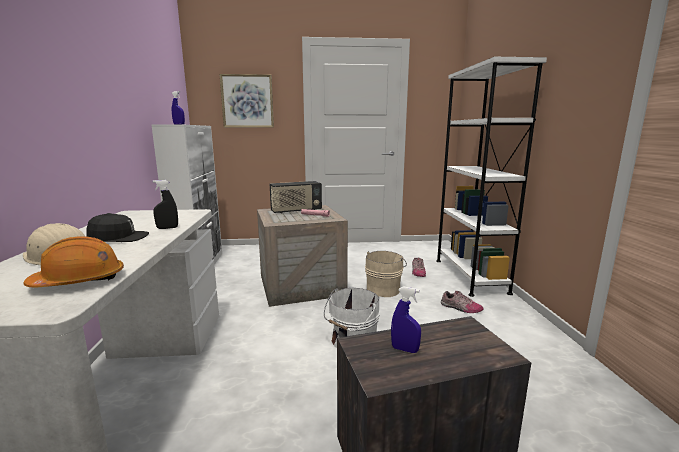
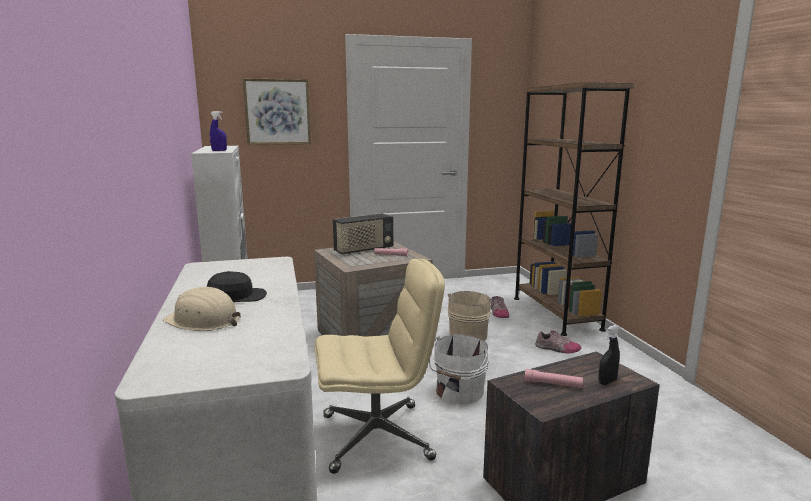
camera: 10 degrees left, 0 degrees up
(80, 281) = (267, 343): orange hard hat -> none
(167, 228) = (274, 282): black spray bottle -> black spray bottle (607, 382)
(258, 377) = (378, 436): none -> beige office chair
(404, 349) = (553, 384): blue spray bottle -> pink flashlight
(470, 276) = (556, 313): white bookcase -> brown bookcase

